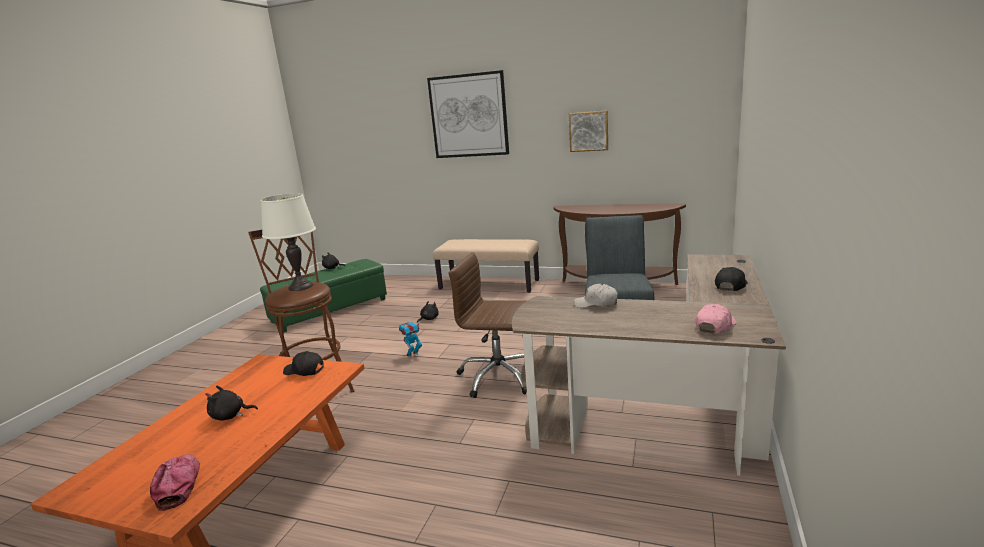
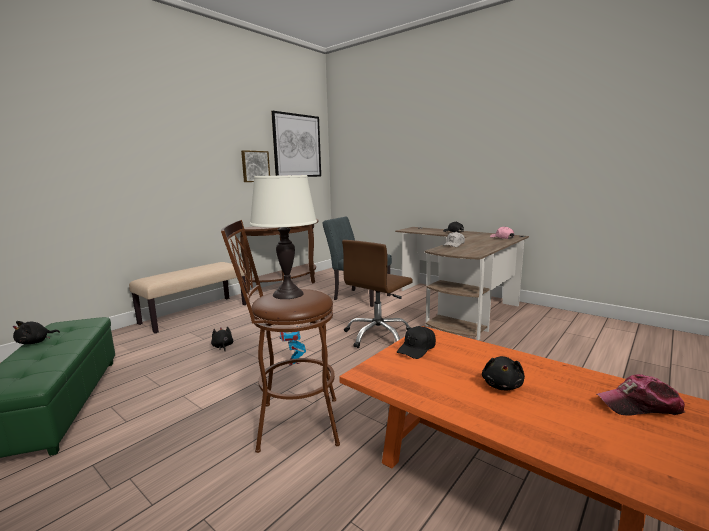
camera: 70 degrees left, 5 degrees down
(468, 116) = (149, 142): picture -> picture (297, 146)

